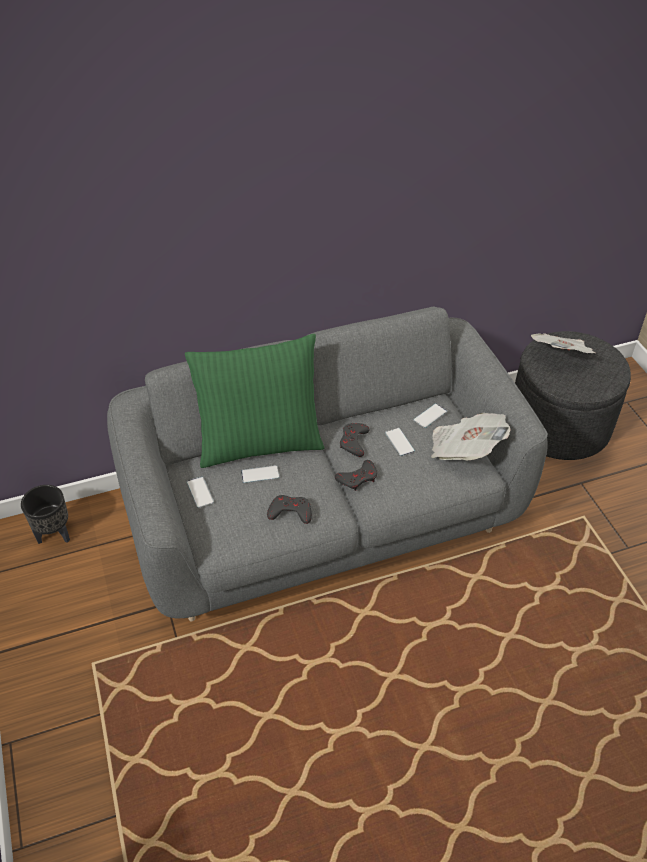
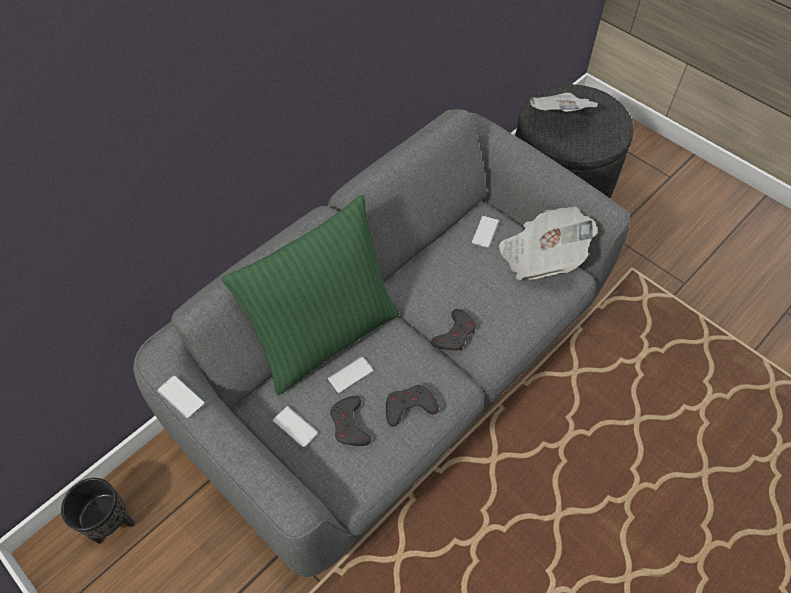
camera: 25 degrees left, 10 degrees up
(354, 442) = (426, 293): grey game controller -> grey game controller (350, 425)
(399, 442) = (473, 274): phone -> phone (181, 397)

